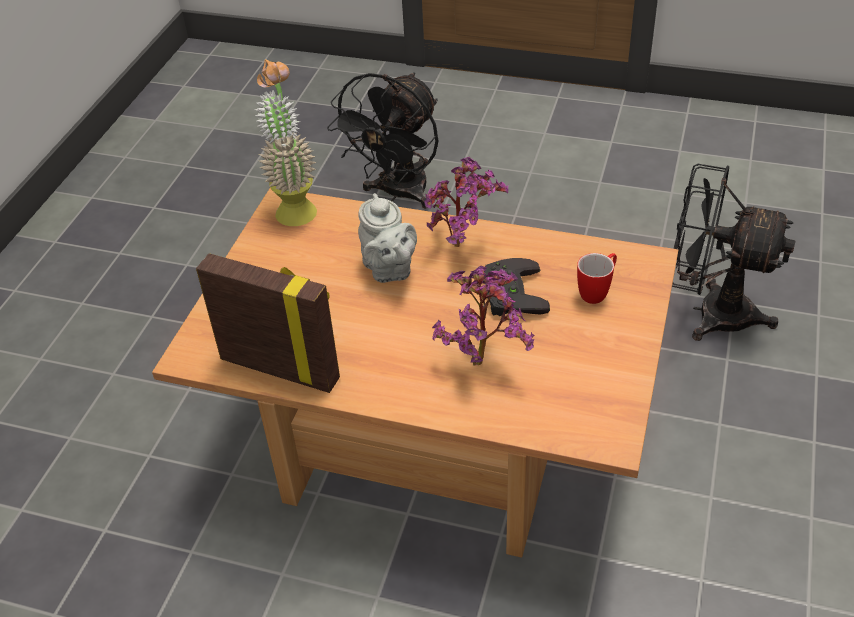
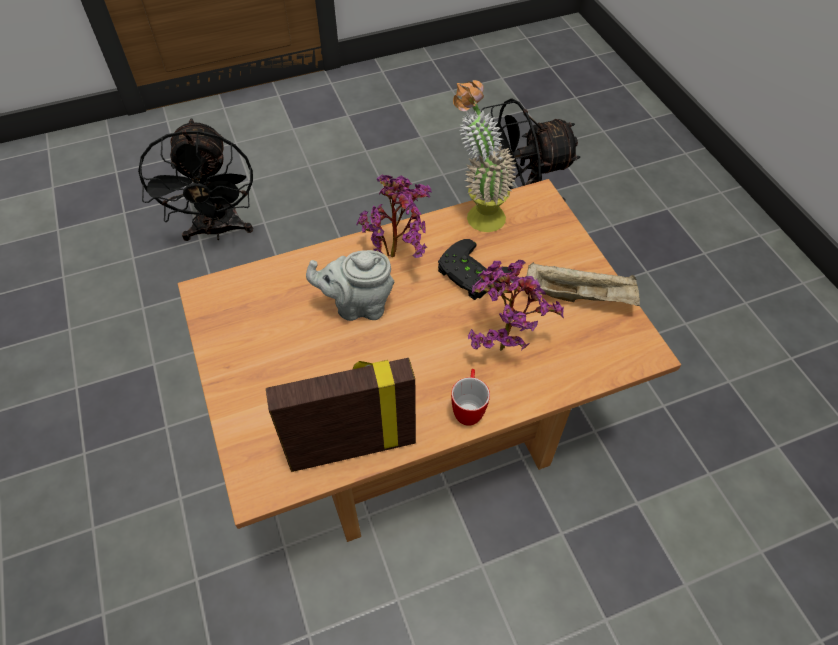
camera: 40 degrees left, 10 degrees up
(294, 206) = (219, 290): potted plant -> potted plant (477, 213)
(389, 270) = (358, 305): grey teapot -> grey teapot turned 150 degrees clockwise
(597, 292) = (528, 240): mug -> mug (468, 408)
(598, 362) = (580, 296): none -> beige tray

